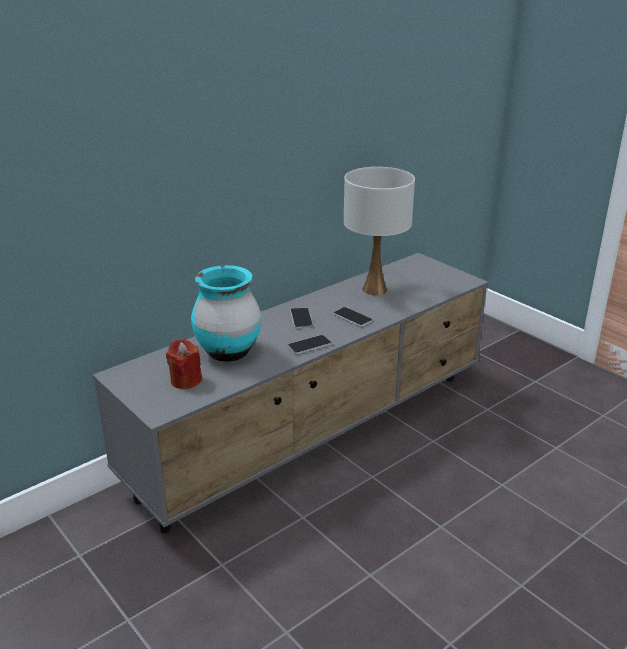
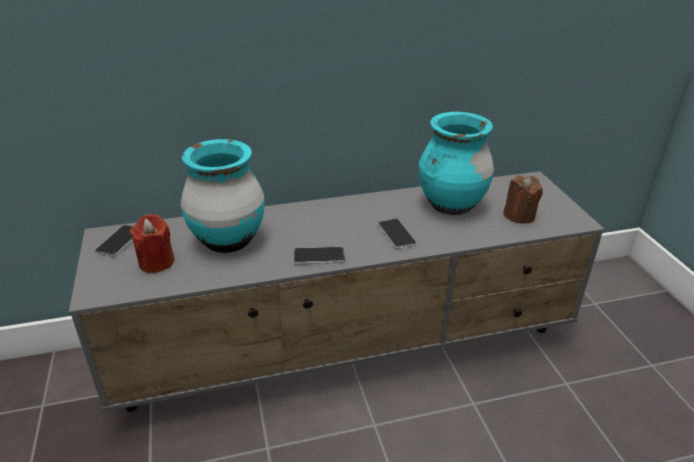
camera: 25 degrees right, 5 degrees up
(301, 319) = (338, 220): phone -> phone (119, 241)
(375, 289) = (451, 205): white table lamp -> turquoise vase
(427, 285) = (519, 215): none -> brown candle

